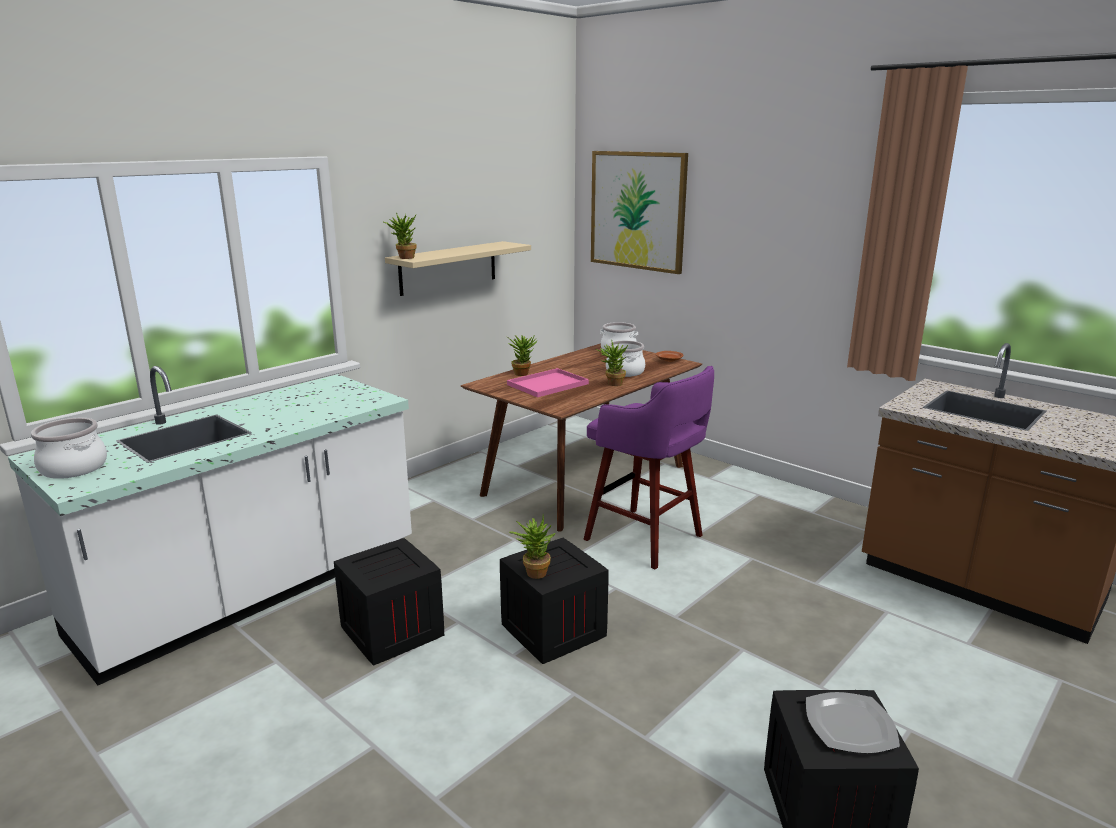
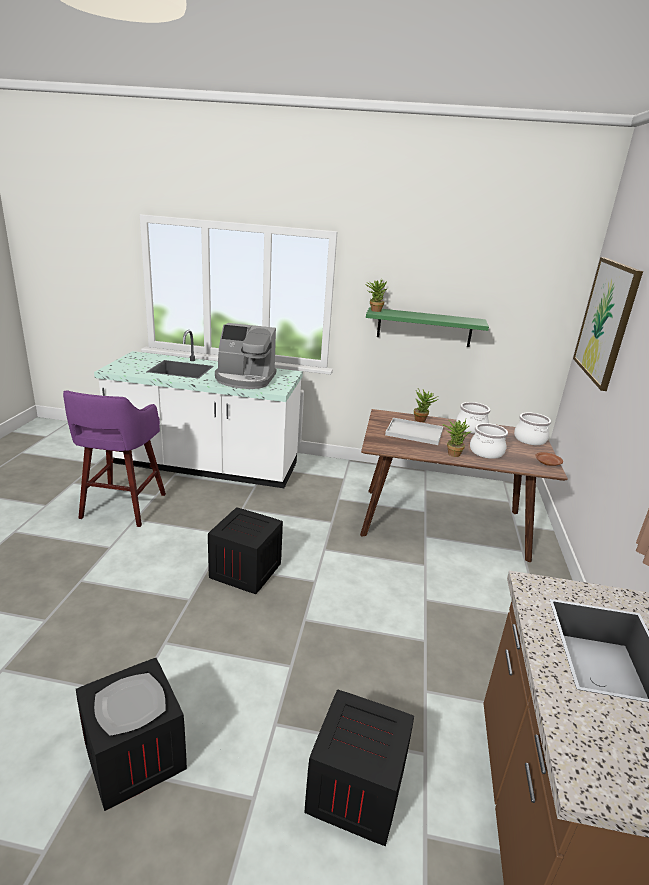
camera: 55 degrees right, 5 degrees up
(73, 468) = (128, 363): cooking pot -> cooking pot (470, 428)
(310, 407) = (245, 379): none -> coffee machine
(392, 630) = (203, 516): crate -> crate (357, 789)
(448, 267) = (424, 327): beige shelf -> green shelf
(533, 571) = (230, 522): potted plant -> none
(548, 384) = (415, 432): pink tray -> white tray
(646, 539) = (393, 576): purple stool -> purple stool (122, 507)

